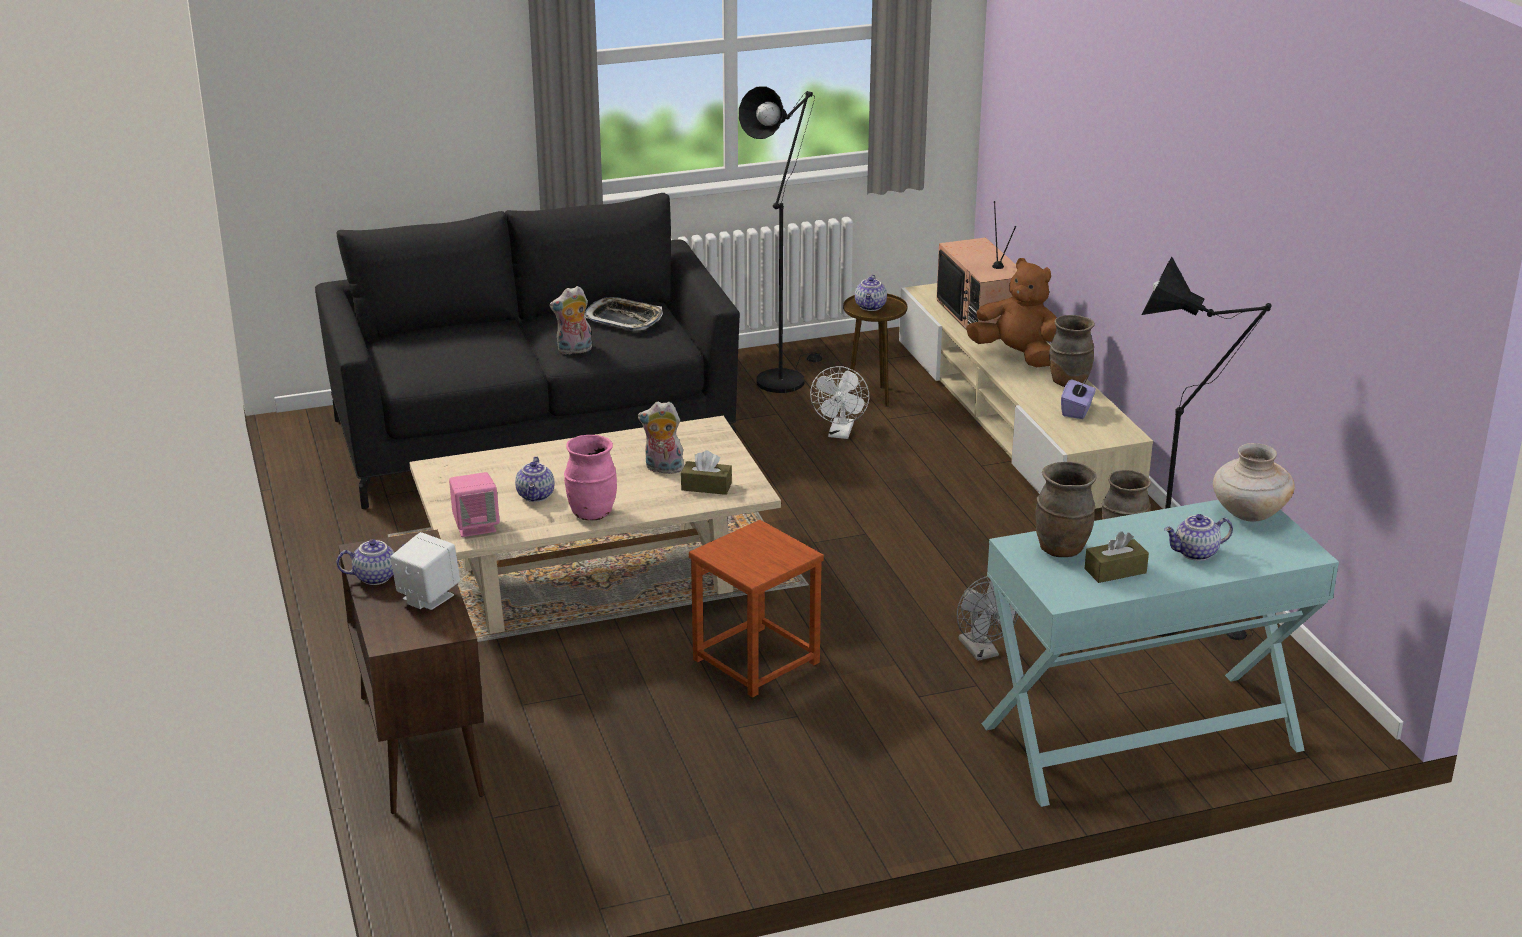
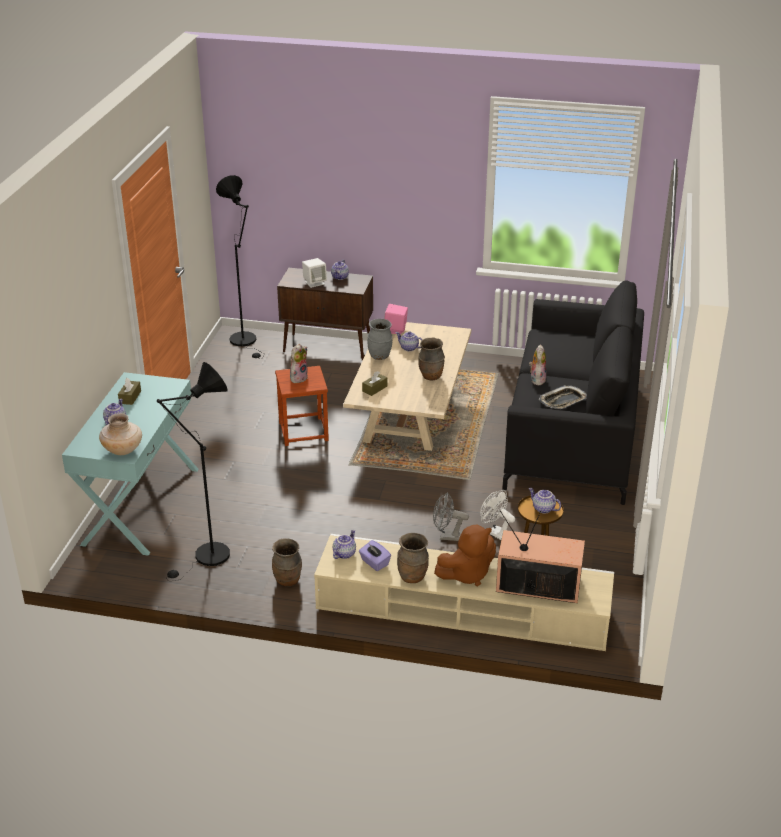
camera: 120 degrees right, 5 degrees up
(591, 513) = (380, 356): pink vase -> grey vase
(662, 469) = (402, 383): plush toy -> plush toy (298, 378)
(784, 378) = (588, 539): black floor lamp -> black floor lamp (246, 342)
(982, 652) = (245, 491): grey fan -> grey fan (447, 536)
(1062, 549) = (160, 392): brown vase -> brown vase (431, 376)
(1088, 434) = (344, 553): none -> teapot

